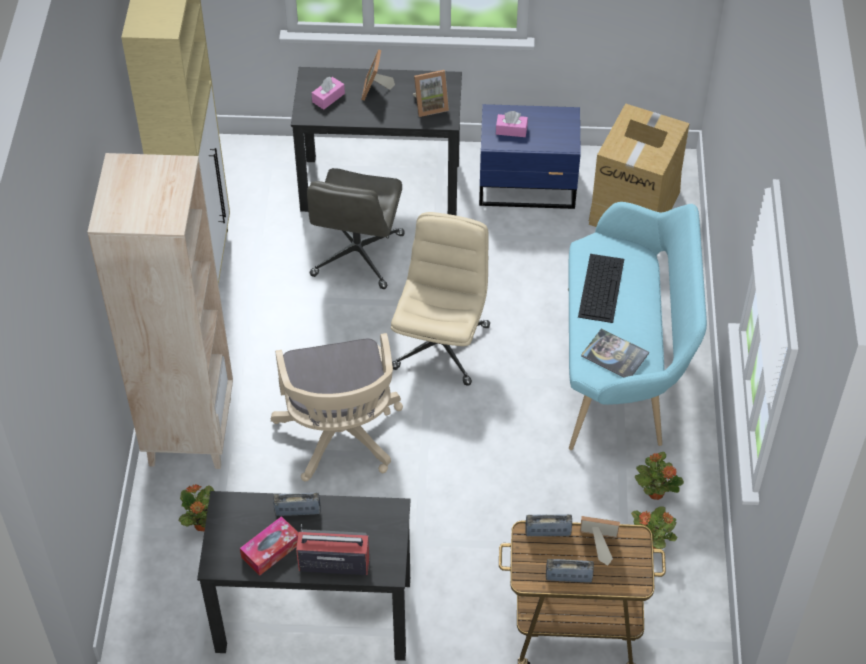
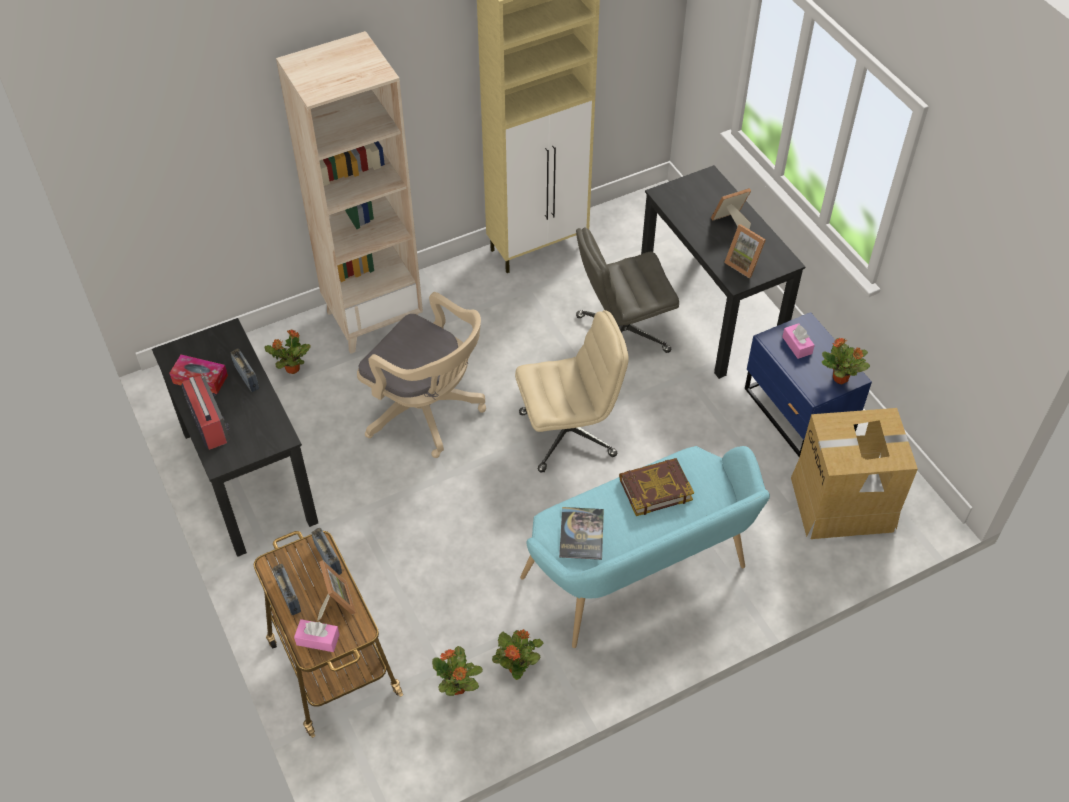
camera: 60 degrees right, 0 degrees up
(328, 98) = (695, 198): pink tissue box -> pink tissue box (318, 639)
(340, 438) = (427, 412): beige office chair -> beige office chair turned 105 degrees counterclockwise
(564, 123) = (840, 378): none -> potted plant
(601, 287) = (655, 489): keyboard -> book

